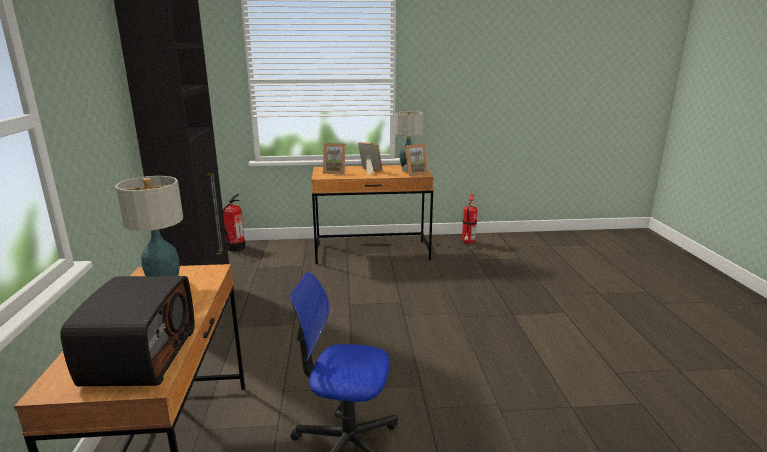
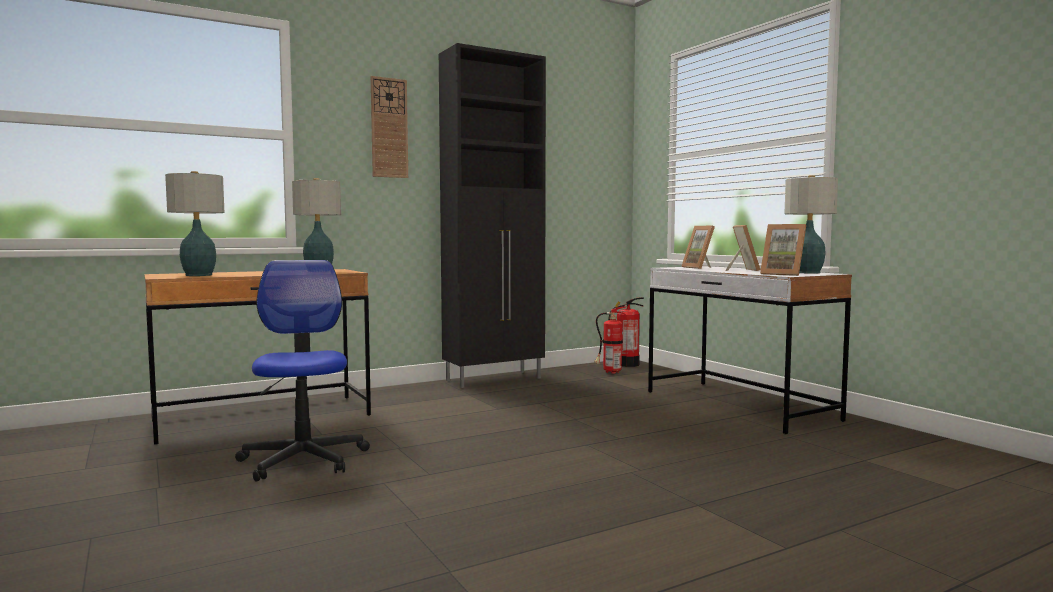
camera: 65 degrees right, 15 degrees down
(98, 85) = (389, 128): none -> wall clock
(139, 356) = (199, 275): radio -> table lamp
(372, 252) = (738, 405): brown desk -> white desk
(468, 243) = (917, 447): fire extinguisher -> fire extinguisher (610, 372)

